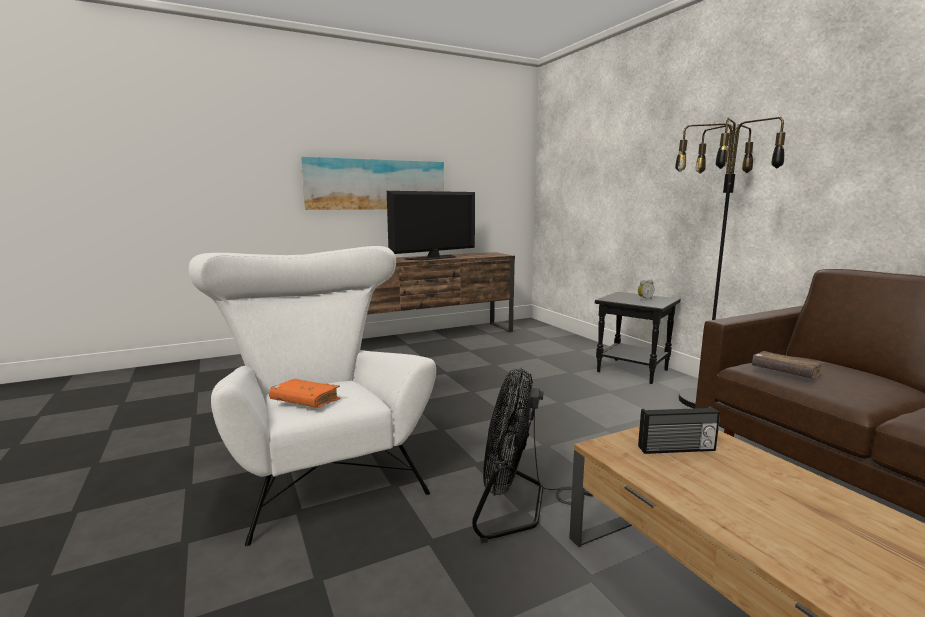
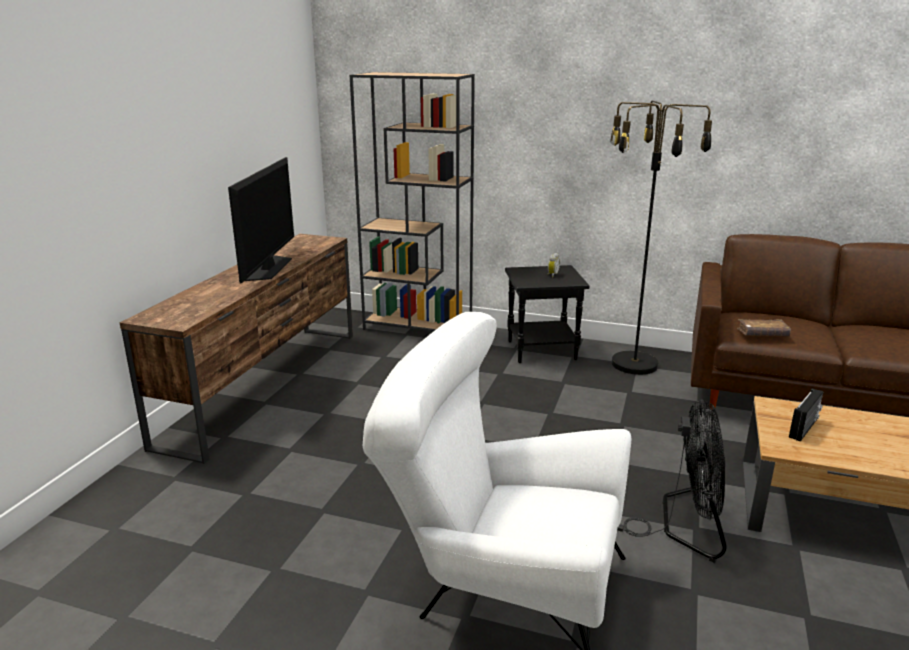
camera: 45 degrees left, 10 degrees up
(305, 401) = (558, 530): orange book -> none
(376, 184) = (167, 170): picture -> none
(521, 501) = (682, 521): black fan -> black fan turned 135 degrees counterclockwise
(564, 337) = (418, 327): none -> bookcase

